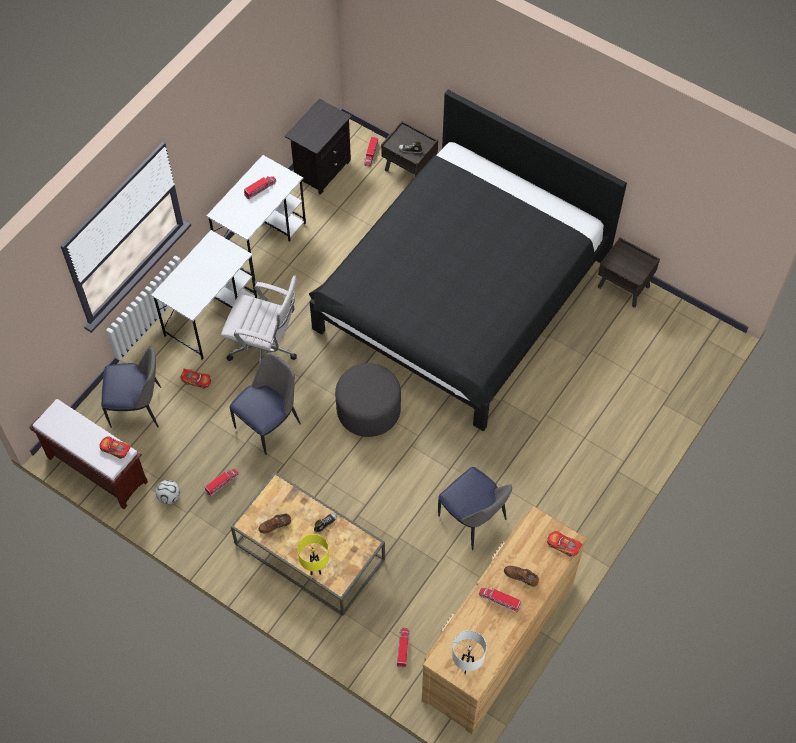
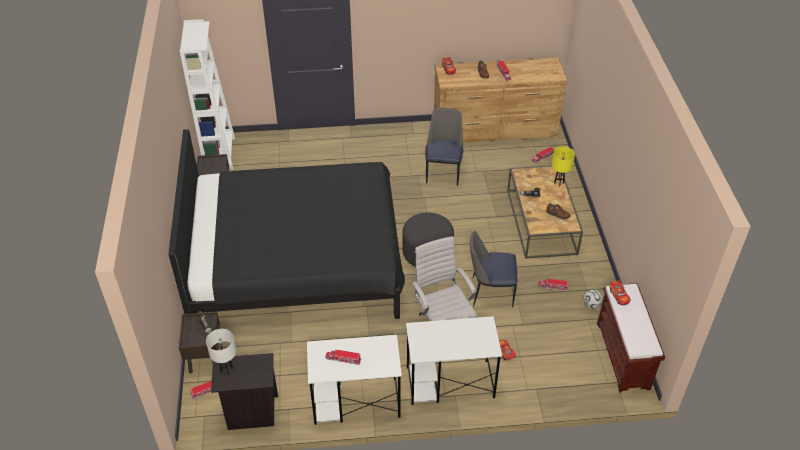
camera: 130 degrees left, 15 degrees down
(138, 407) = (559, 368): chair -> none
(466, 666) = (548, 67): white table lamp -> white table lamp (227, 370)
(692, 326) = (220, 154): none -> white bookcase

